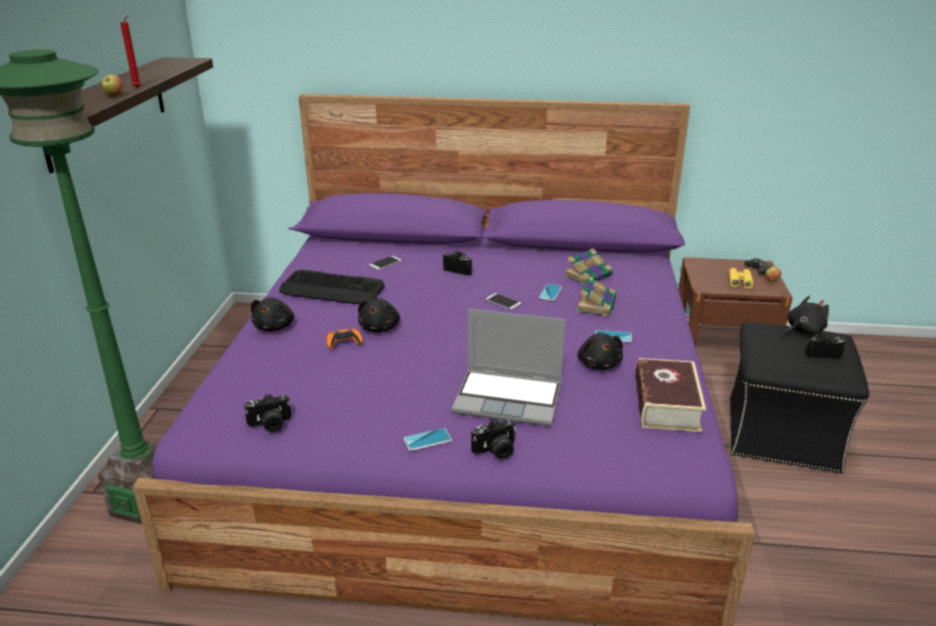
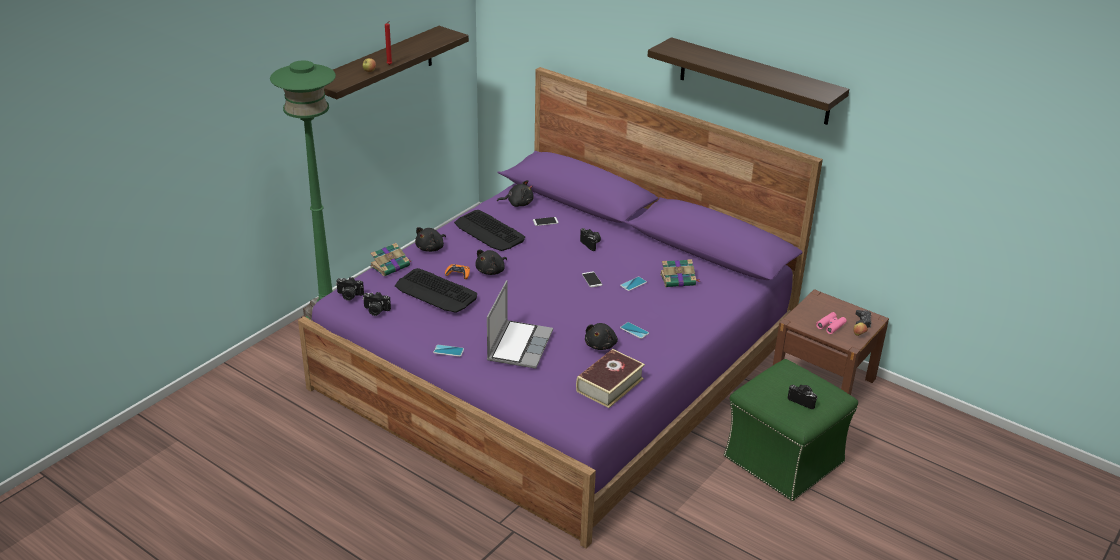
camera: 30 degrees right, 5 degrees up
(338, 371) = (436, 292): none -> keyboard
(496, 451) = (478, 371): camera -> camera (349, 295)
(509, 398) = (519, 345): laptop -> laptop turned 120 degrees counterclockwise
(594, 35) = (754, 81): none -> shelf
(596, 304) = (653, 304): book -> book (391, 266)
(740, 281) = (831, 326): yellow binoculars -> pink binoculars
(780, 434) = (782, 459): black ottoman -> green ottoman
(802, 331) = (815, 381): black plush toy -> black plush toy (518, 203)

